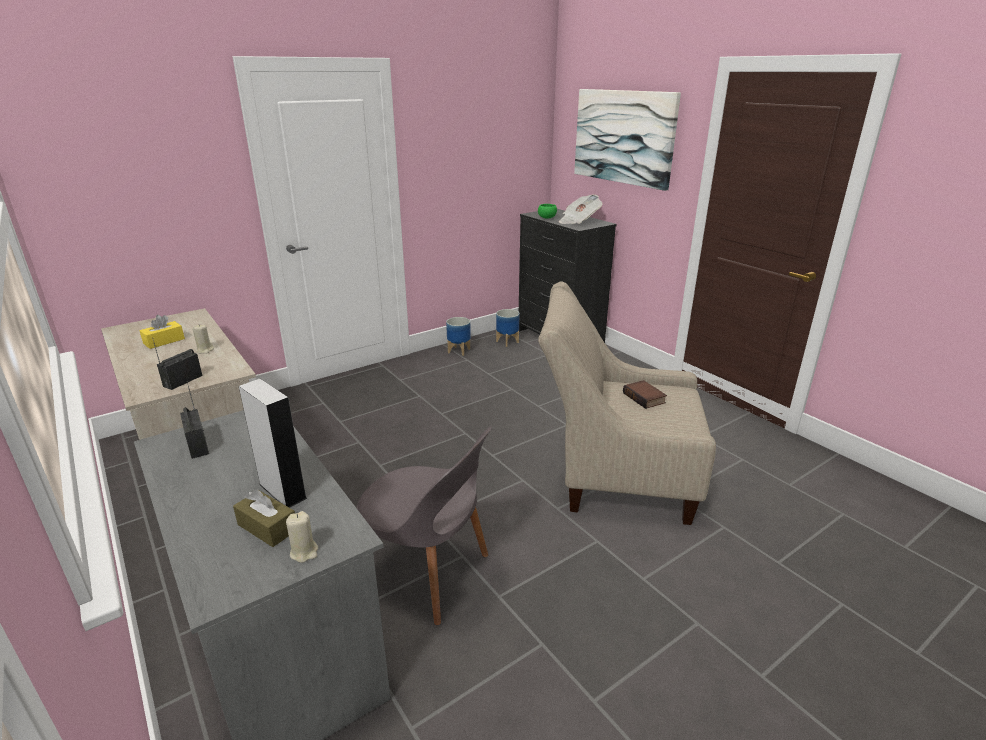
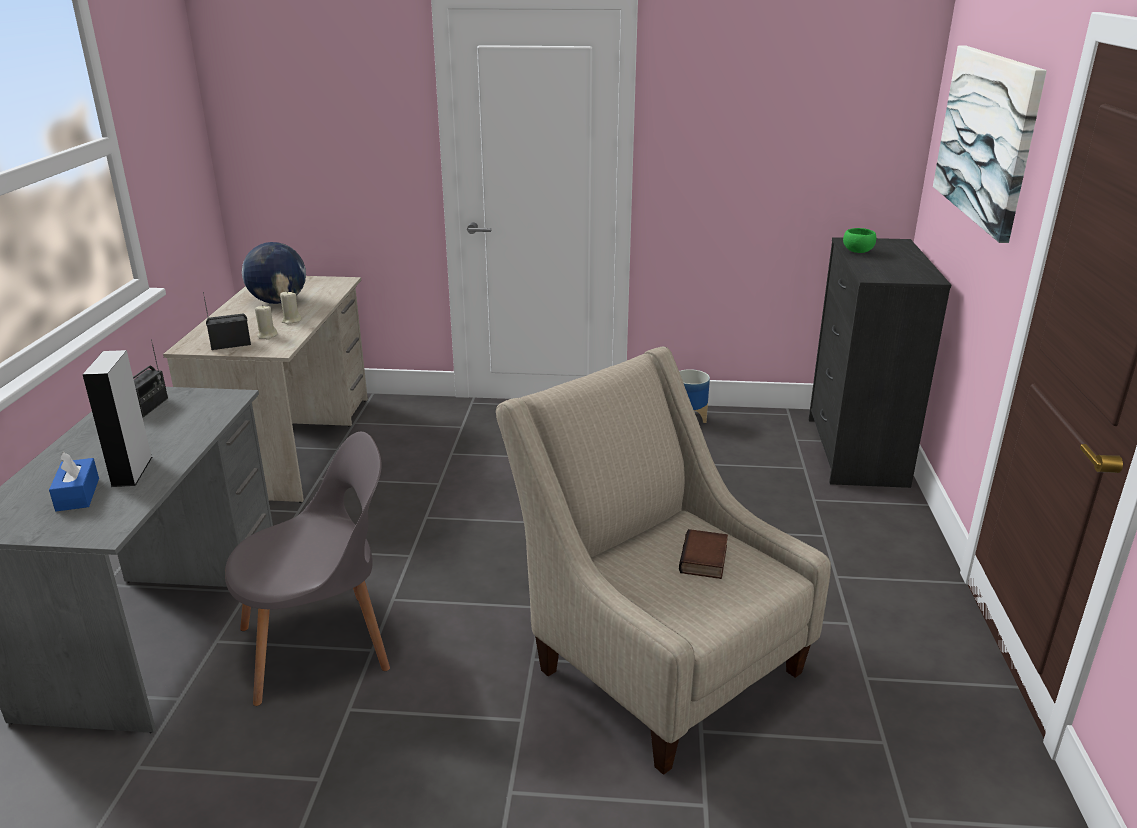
camera: 40 degrees right, 0 degrees up
(164, 341) = (278, 301): yellow tissue box -> globe
(267, 527) = (77, 494): brown tissue box -> blue tissue box
(304, 552) = (63, 526): beige candle -> beige candle (267, 336)
(426, 573) = (321, 646): grey chair -> grey chair turned 90 degrees counterclockwise
(507, 342) = (770, 430): planter -> none
(578, 221) = (895, 267): newspaper -> none

